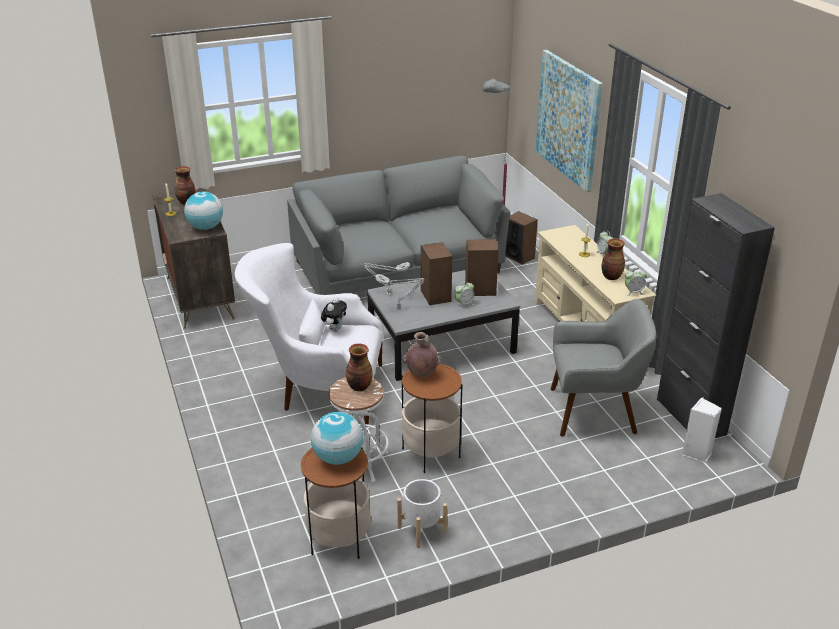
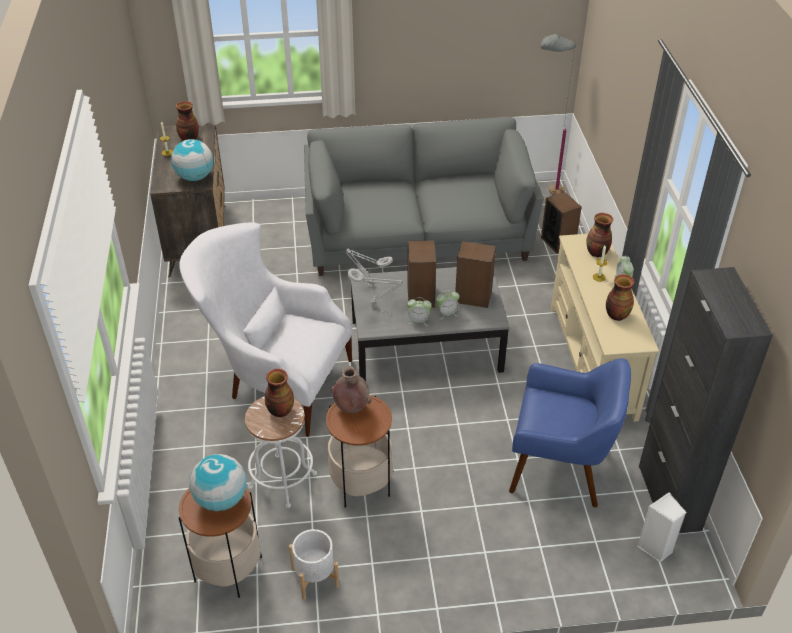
camera: 15 degrees right, 10 degrees up
(334, 329) = (293, 323): plush toy -> none
(568, 119) = (623, 104): picture -> none
(574, 239) = (596, 253): none -> vase
(594, 412) = (560, 468): grey armchair -> blue armchair
(633, 292) = (633, 342): alarm clock -> alarm clock (418, 321)

